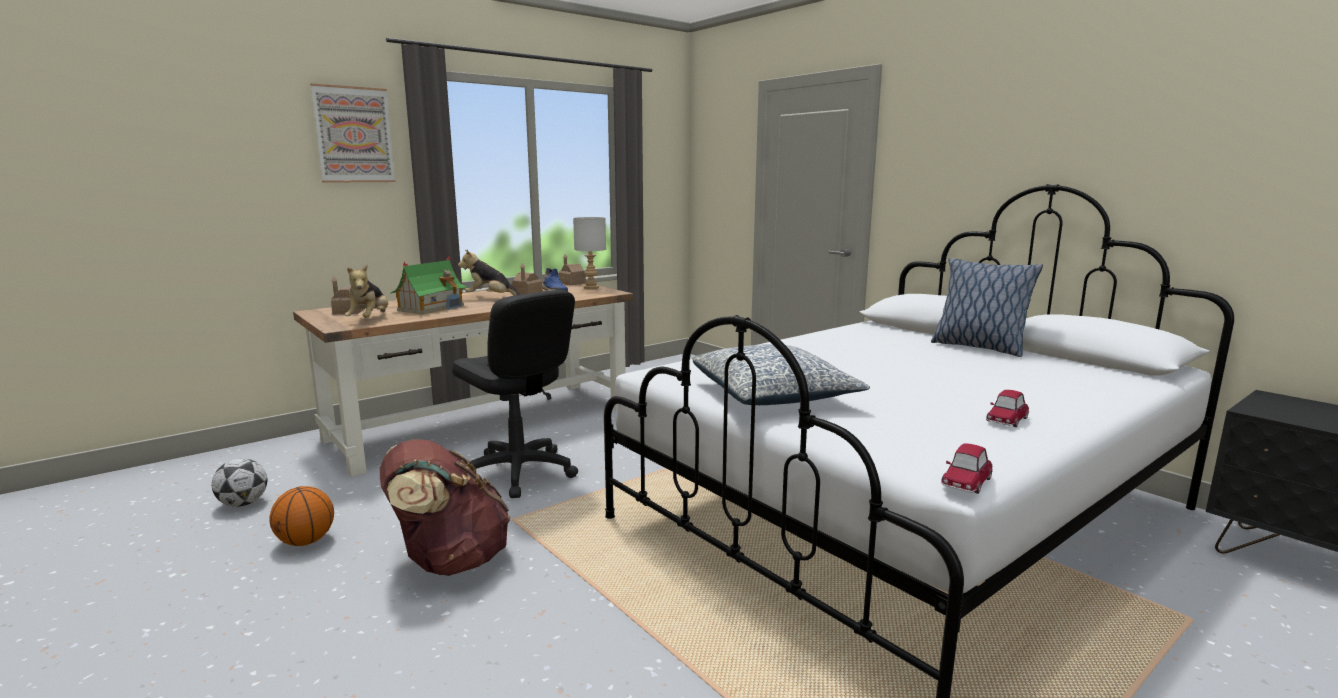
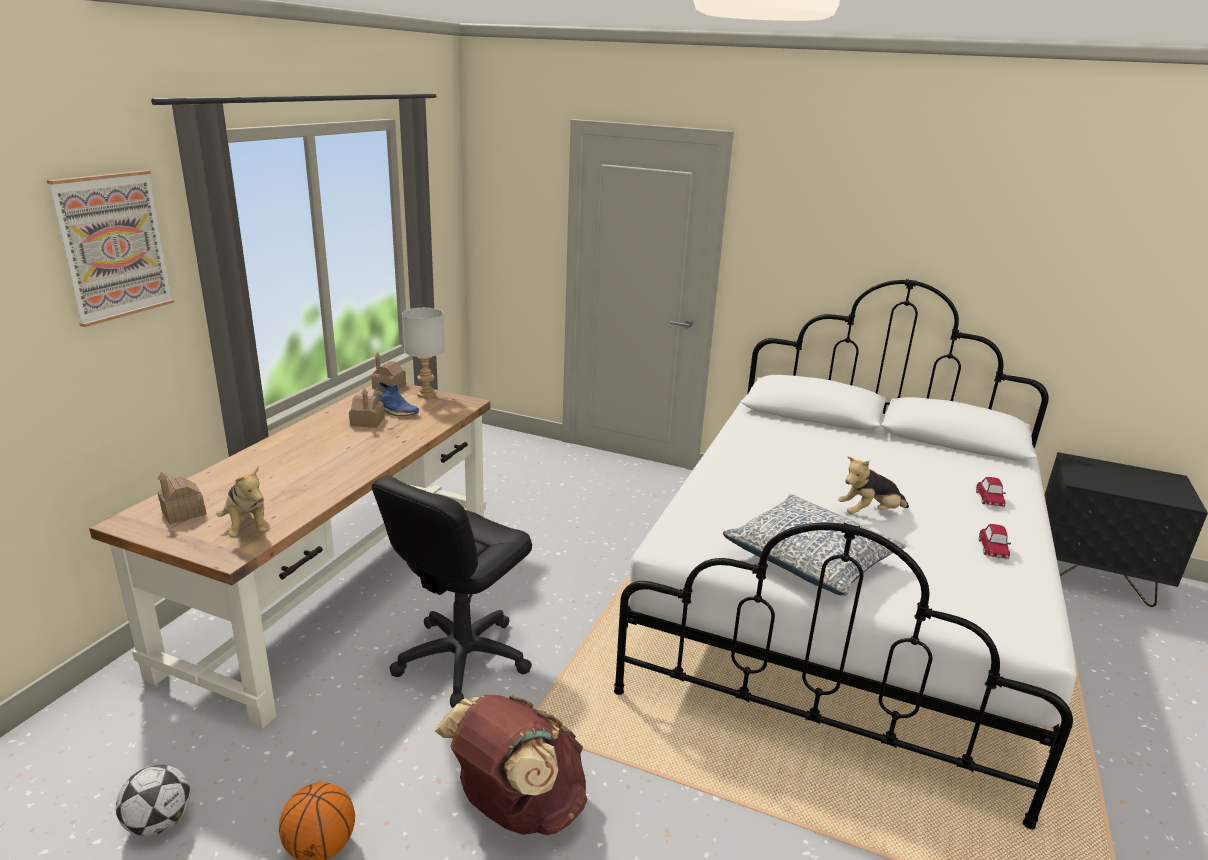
camera: 30 degrees left, 10 degrees up
(431, 308) = (290, 480): toy house -> none
(491, 298) = (337, 441): plush toy -> plush toy (869, 513)
(518, 472) = (462, 658): black office chair -> black office chair turned 105 degrees clockwise
(966, 482) = (1049, 641): toy car -> toy car (989, 499)
(978, 347) = (872, 440): pillow -> none

